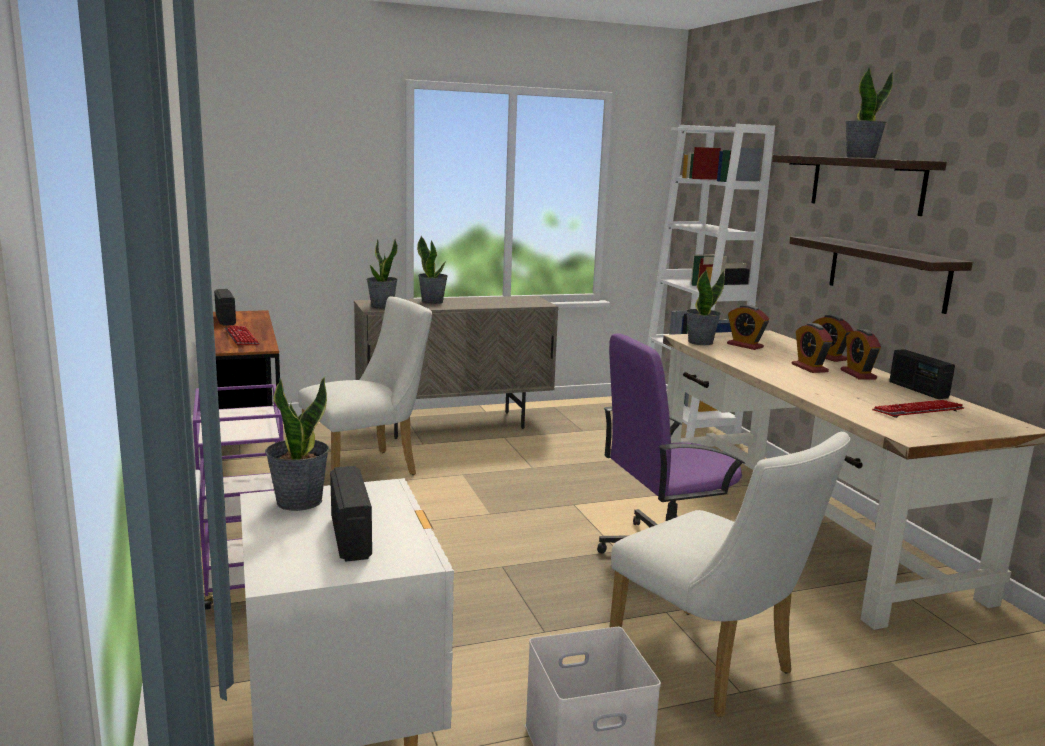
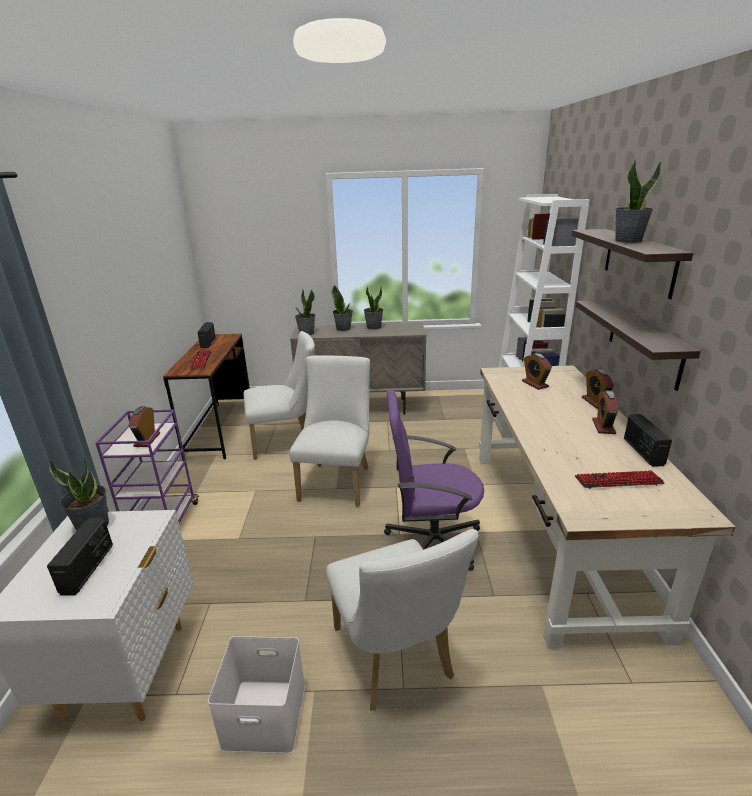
camera: 20 degrees right, 10 degrees up
(485, 505) = (337, 481): none -> white chair
(700, 342) = (501, 378): potted plant -> potted plant (373, 327)
(809, 368) = (566, 415): alarm clock -> alarm clock (147, 440)

